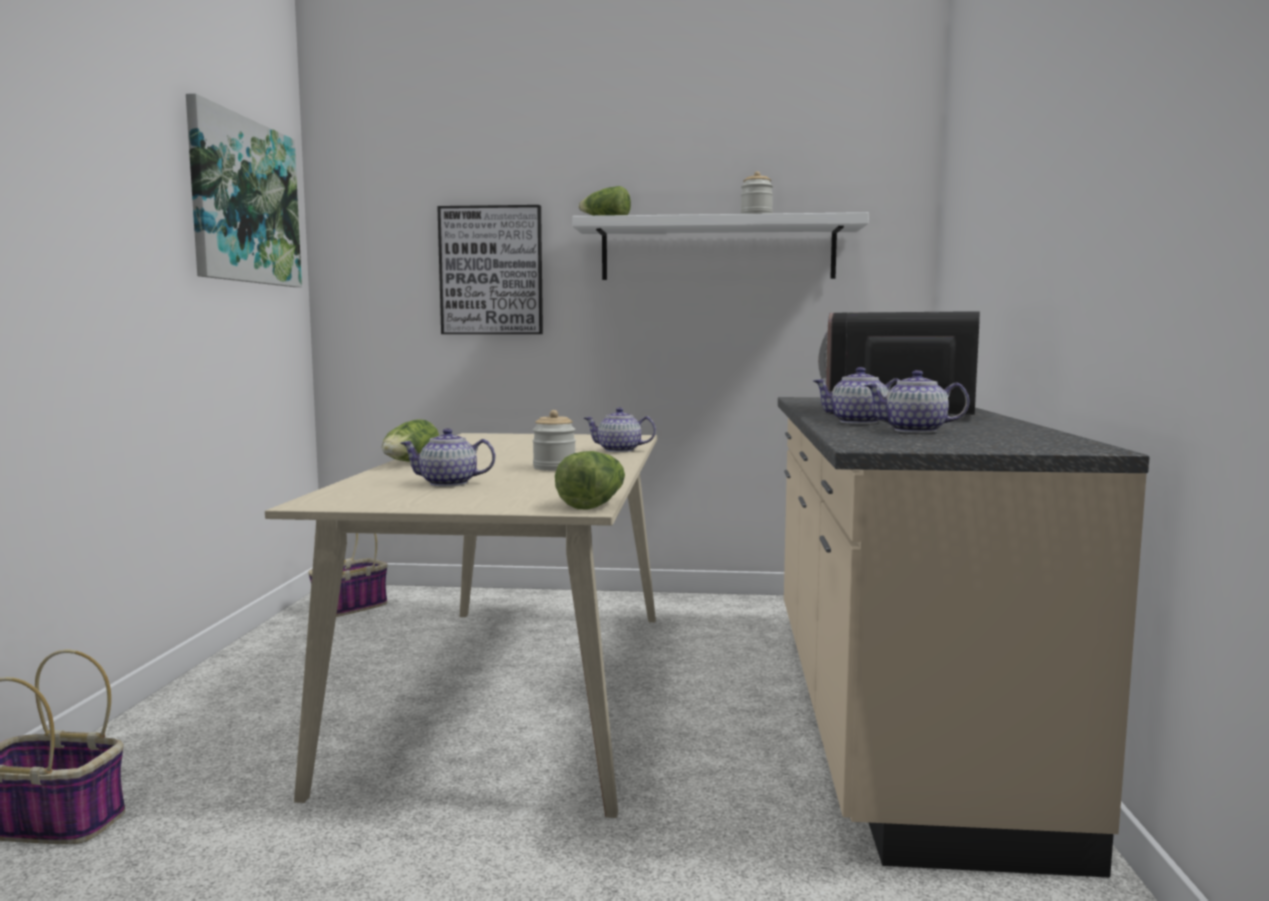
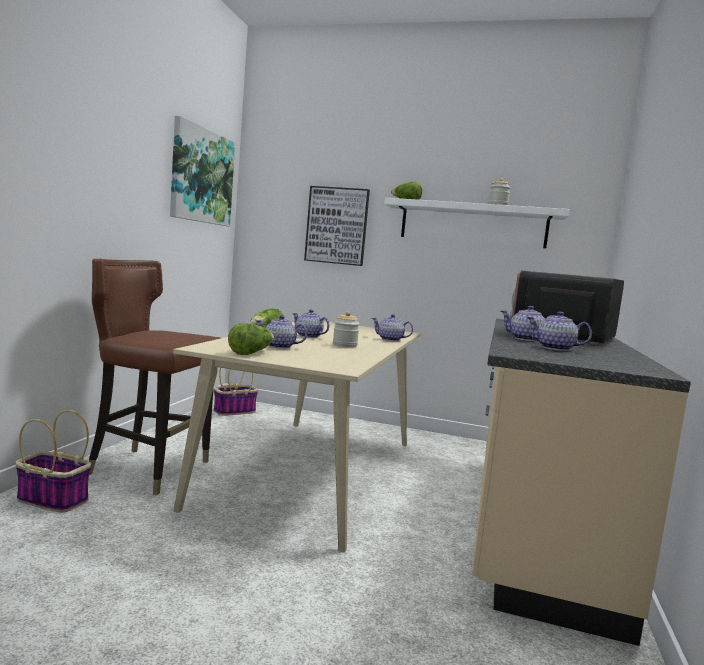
camera: 10 degrees right, 0 degrees up
(228, 734) = (150, 470): none -> brown chair
(485, 460) = (308, 336): none -> teapot
(593, 504) = (351, 368): lettuce -> lettuce (251, 353)

